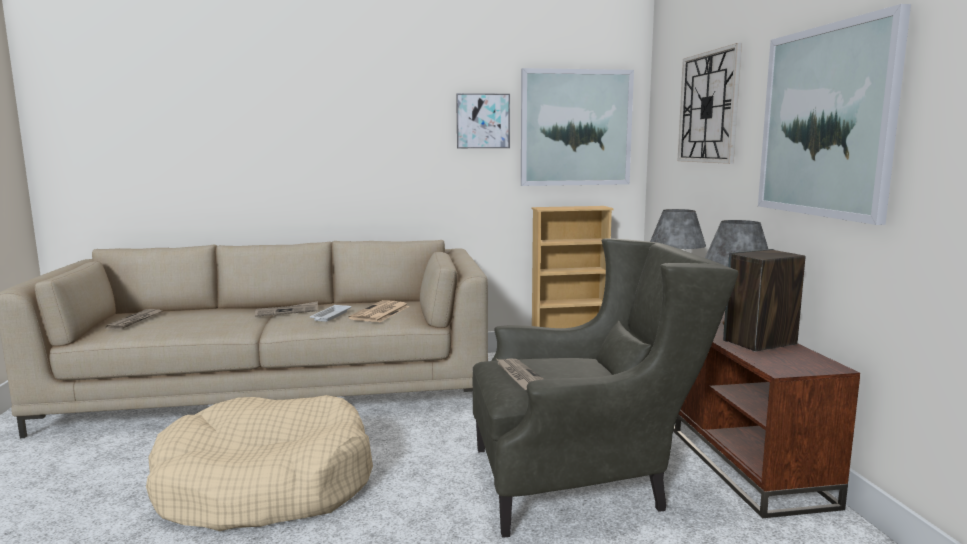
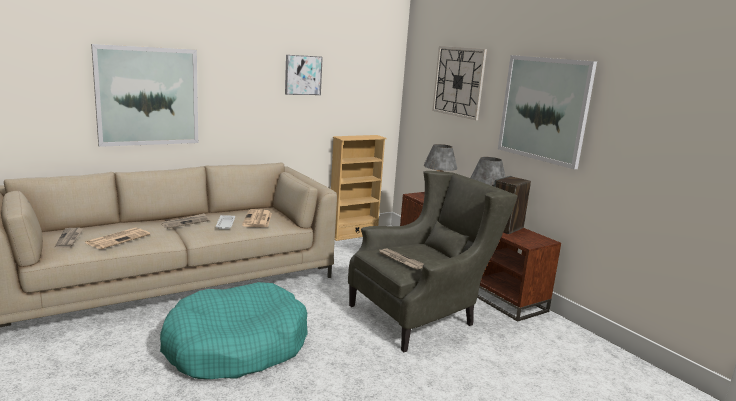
camera: 25 degrees left, 5 degrees up
(185, 323) = (118, 238): none -> newspaper
(266, 485) = (236, 346): beige dog bed -> turquoise dog bed
(576, 128) = (361, 81): picture -> picture (148, 96)

